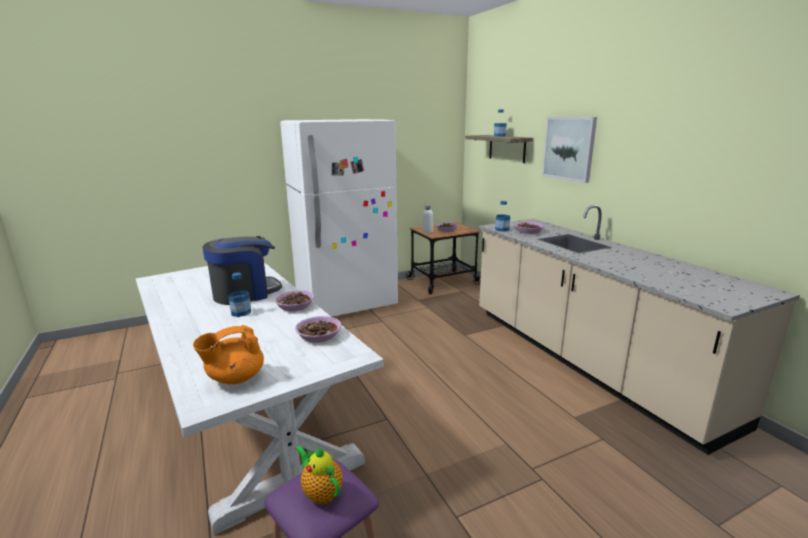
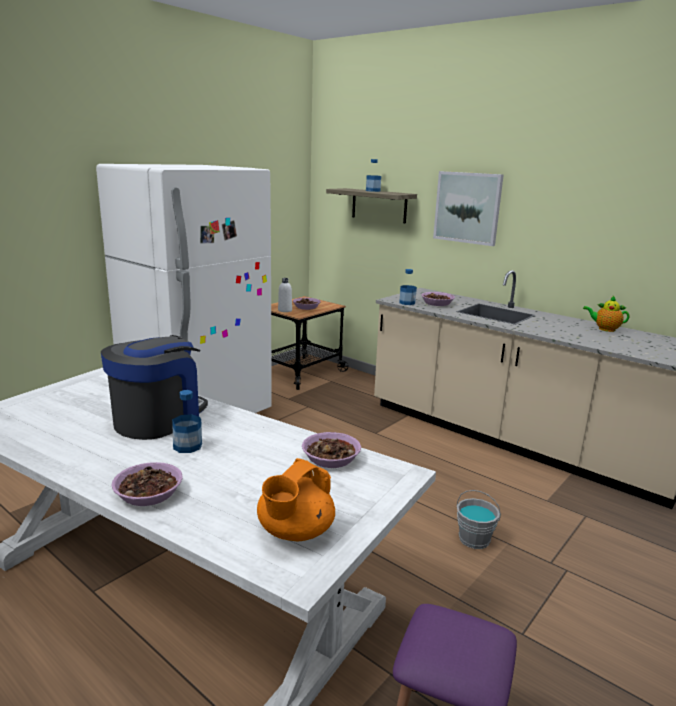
camera: 25 degrees left, 0 degrees up
(294, 306) = (251, 426): bowl -> bowl (148, 493)
(321, 492) = (462, 642): teapot -> teapot (604, 329)
(478, 432) = (474, 539): none -> grey bucket

